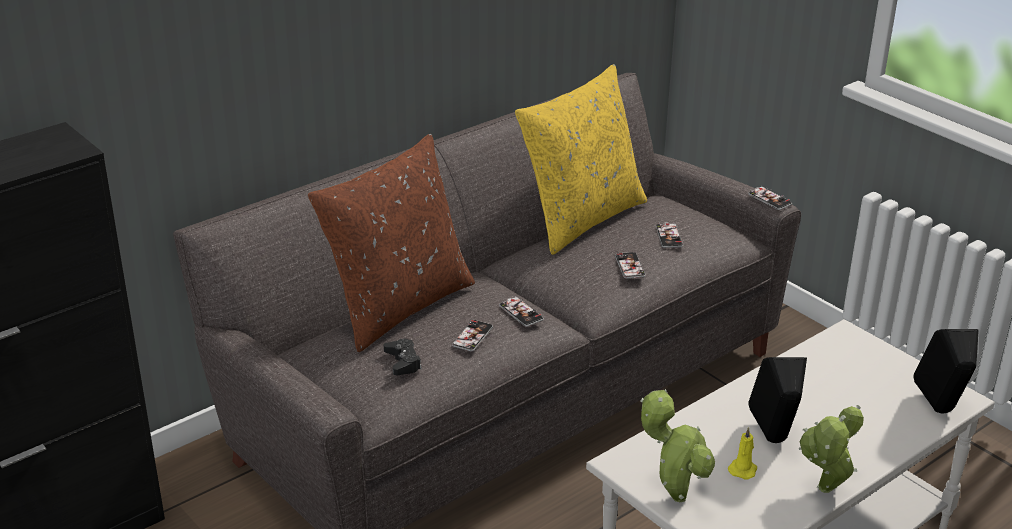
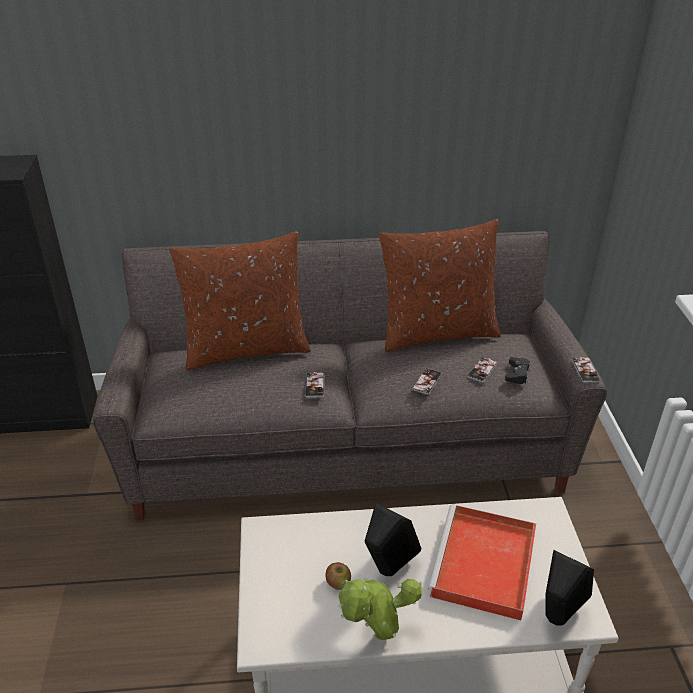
camera: 35 degrees right, 5 degrees up
(403, 362) = (202, 388): black game controller -> black game controller (517, 374)
(472, 336) = (263, 389): phone -> none
(581, 219) = (437, 332): yellow pillow -> brown pillow
(674, 495) = (267, 575): potted plant -> none
(743, 469) = (338, 583): yellow candle -> apple
(845, 398) = (484, 566): none -> red tray

